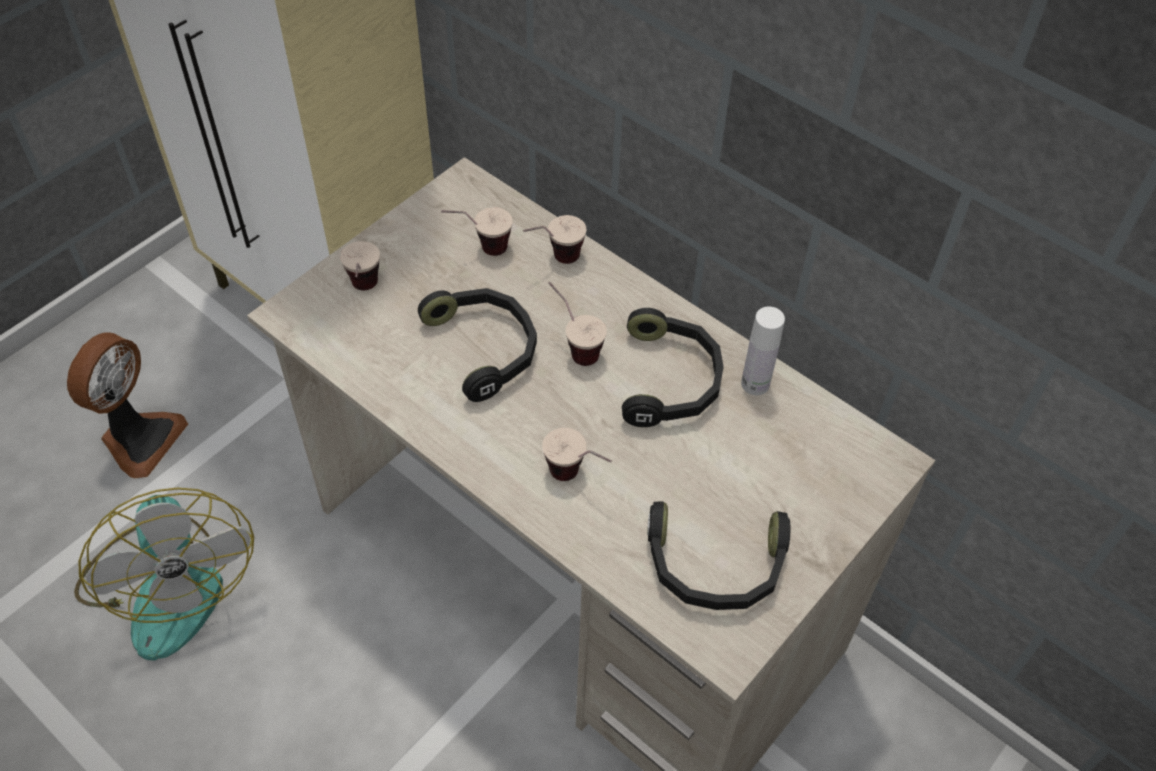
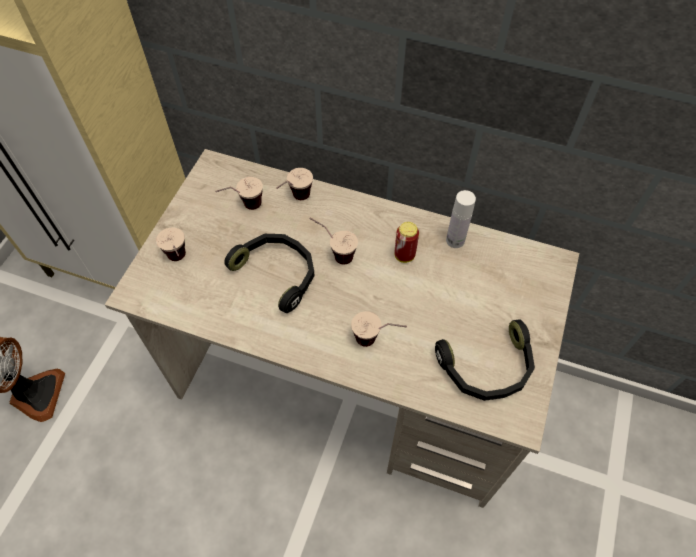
camera: 20 degrees left, 5 degrees up
(170, 583) = (97, 482): fan -> none
(671, 381) = (404, 255): black headphones -> can

